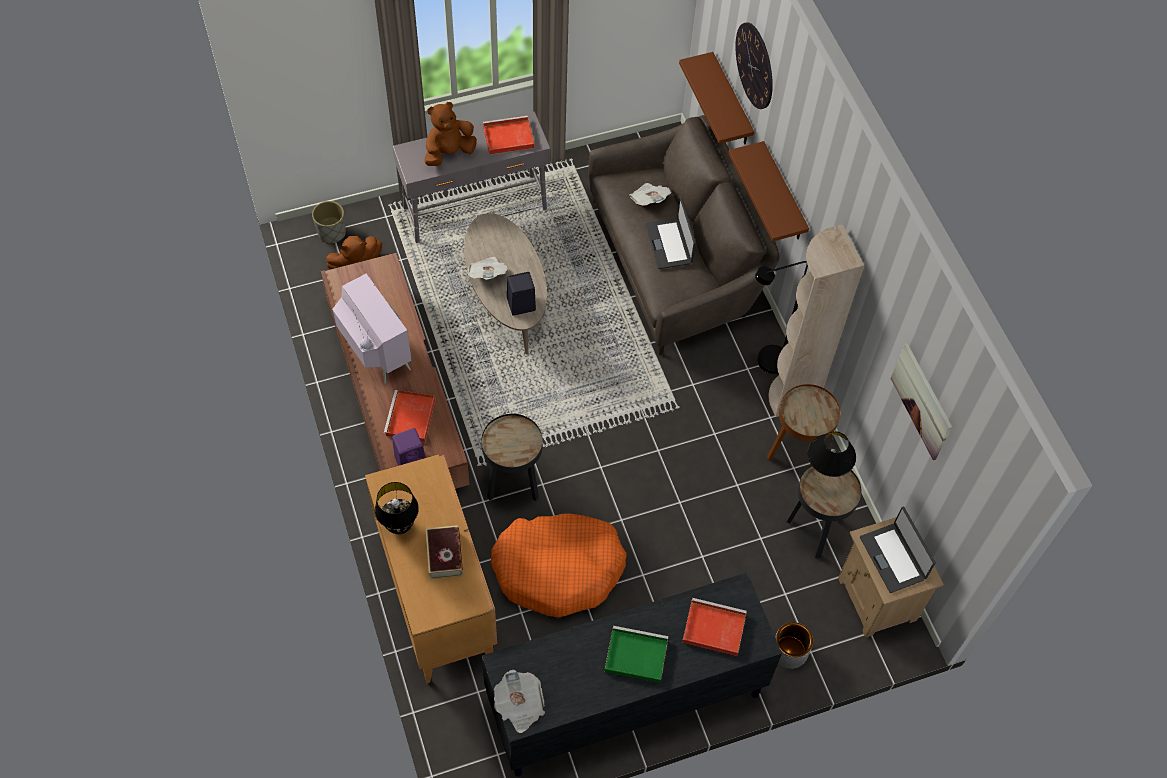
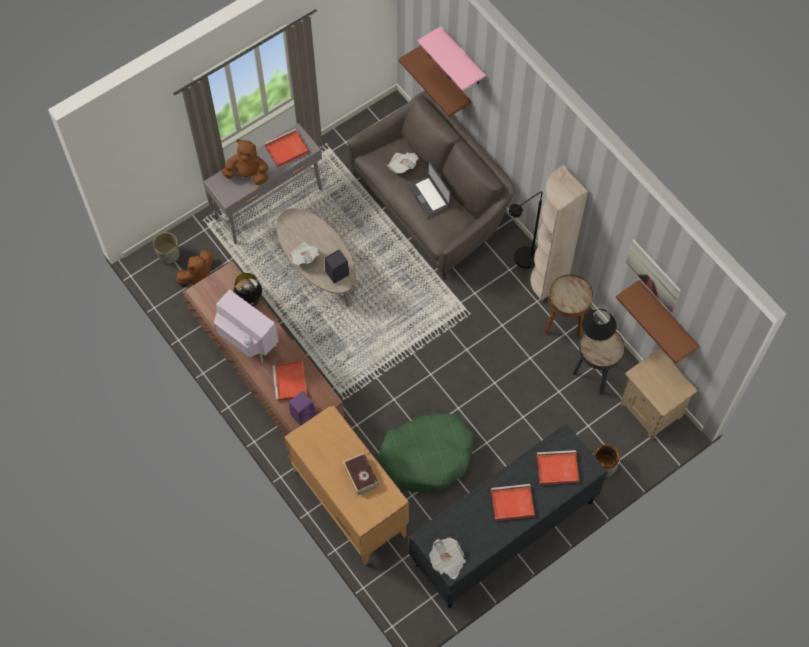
camera: 15 degrees left, 5 degrees up
(400, 526) = (323, 464): black table lamp -> black table lamp (250, 302)
(449, 153) = (247, 174): brown plush toy -> brown plush toy turned 60 degrees clockwise
(513, 486) = (374, 407): black side table -> none
(558, 569) = (427, 456): orange dog bed -> green dog bed
(634, 656) = (511, 503): green tray -> red tray
(754, 65) = (462, 57): wall clock -> pink shelf
(783, 194) = (507, 143): brown shelf -> brown shelf (666, 318)
(893, 558) = (659, 382): laptop -> none

